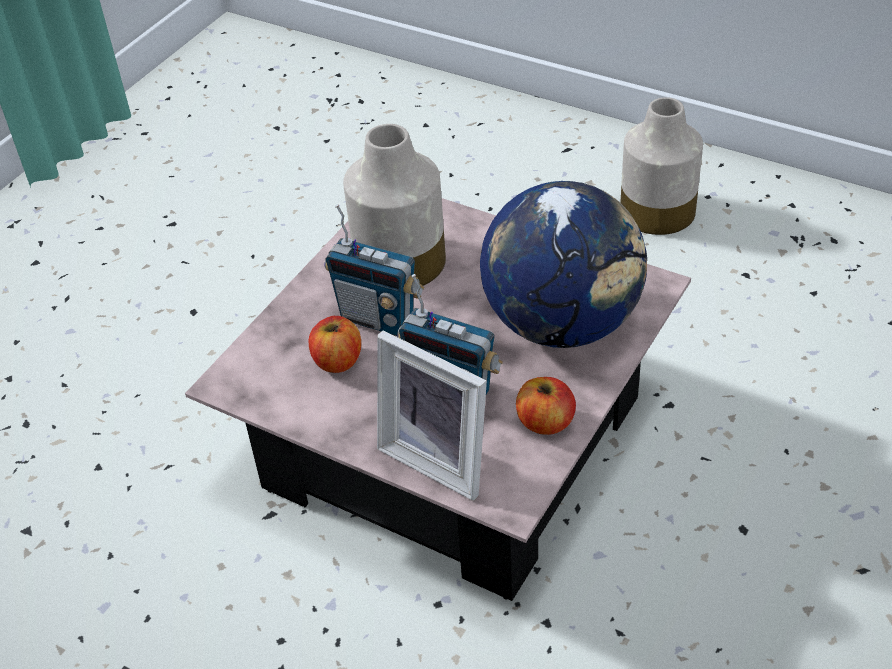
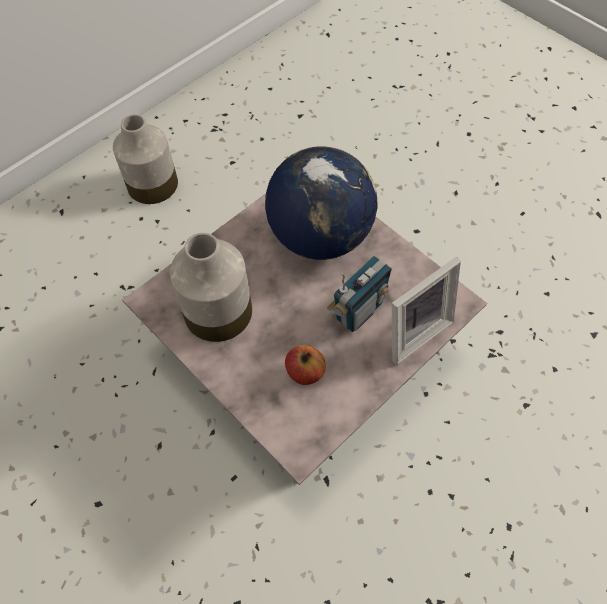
camera: 75 degrees left, 15 degrees up
(378, 318) = (272, 338): radio -> none
(545, 422) = (401, 268): apple -> none

